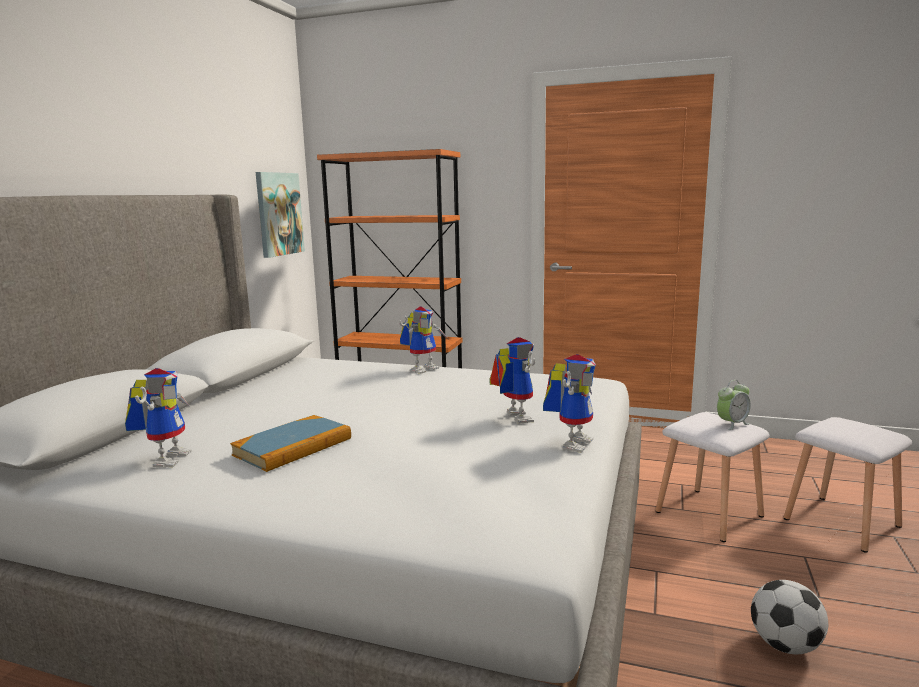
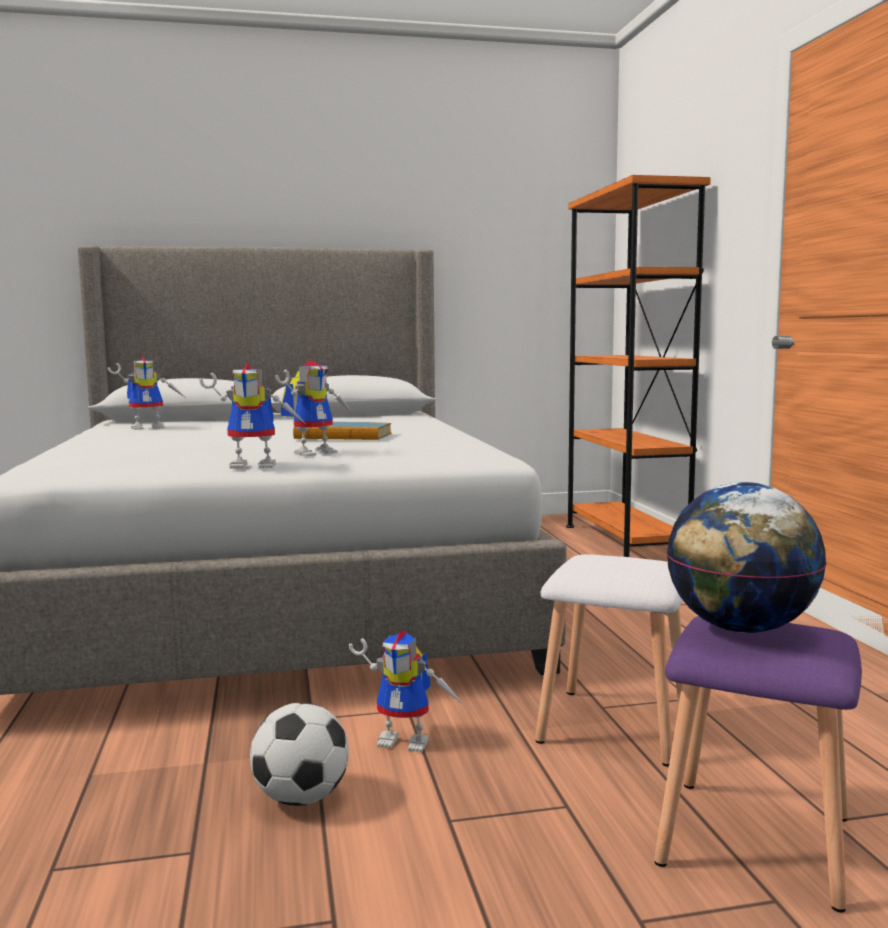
camera: 60 degrees right, 5 degrees down
(279, 214) = (549, 277): picture -> none
(293, 447) = (184, 434): book -> book (343, 436)
(423, 368) = (441, 430): toy robot -> toy robot (409, 740)
(732, 424) = (629, 571): alarm clock -> none
(839, 522) = (753, 837): white stool -> purple stool
(844, 430) = (740, 628): none -> globe

